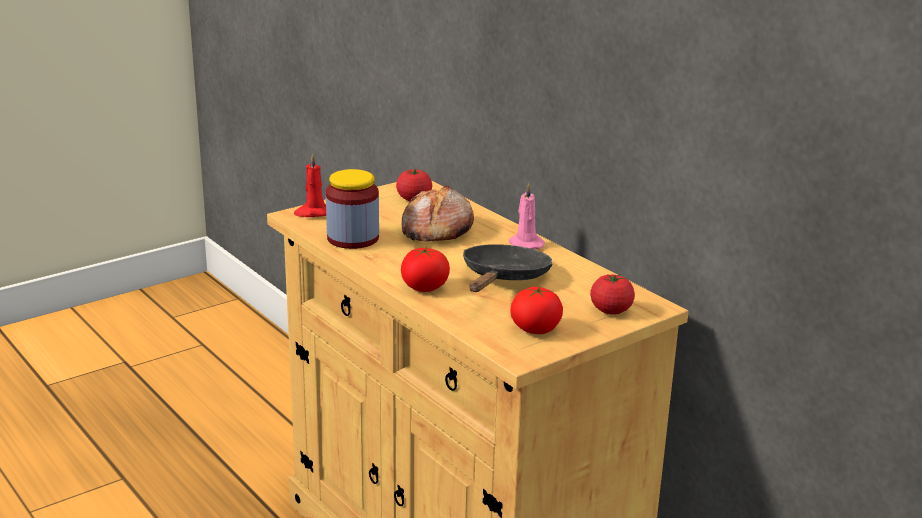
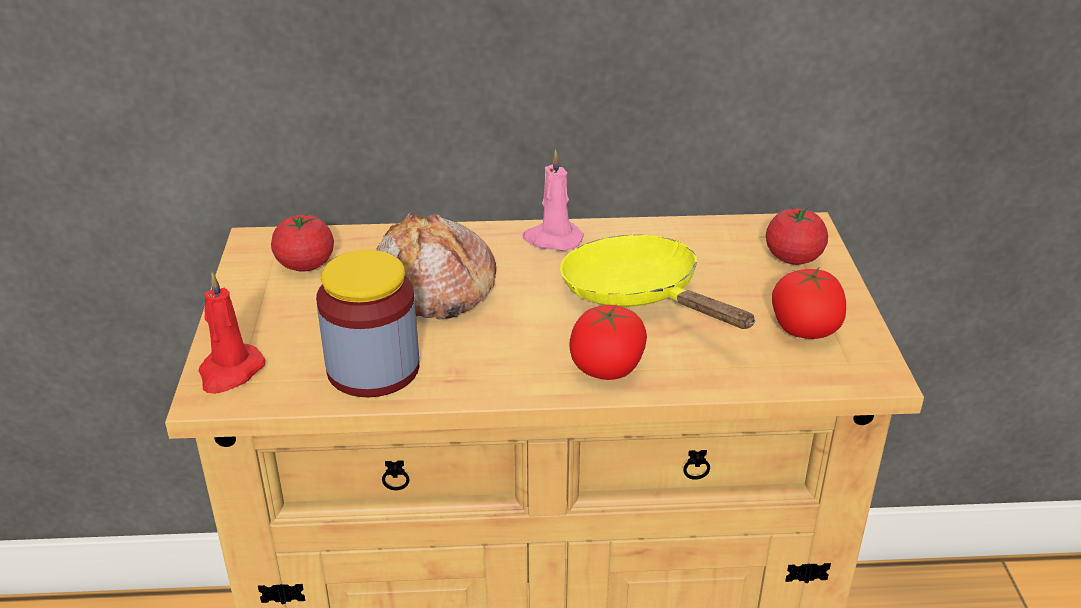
camera: 55 degrees left, 10 degrees up
(503, 278) = (639, 295): black frying pan -> yellow frying pan

